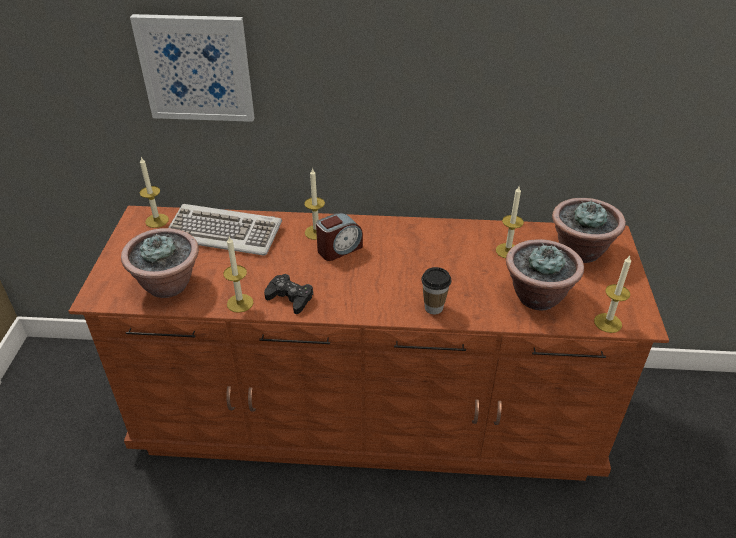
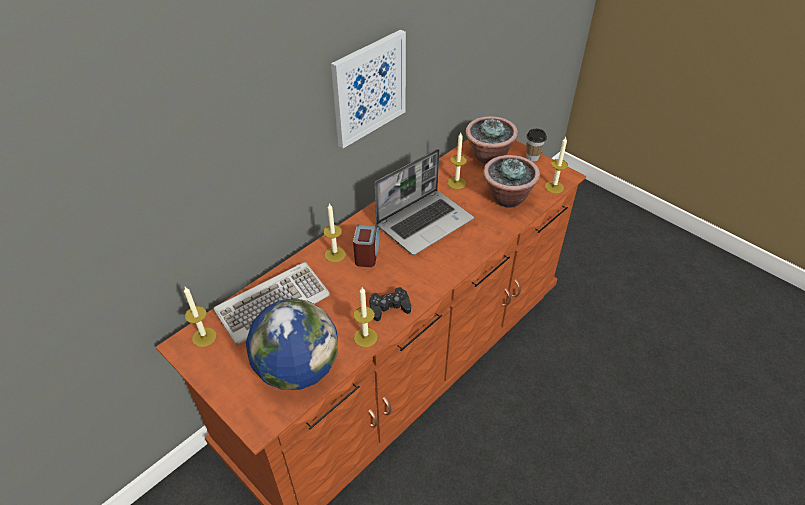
camera: 50 degrees left, 5 degrees up
(168, 285) = (298, 369): potted plant -> globe
(196, 68) = (197, 175): picture -> picture (368, 88)
(424, 260) = (425, 222): none -> laptop
(433, 308) = (472, 245): cup -> cup (532, 157)

